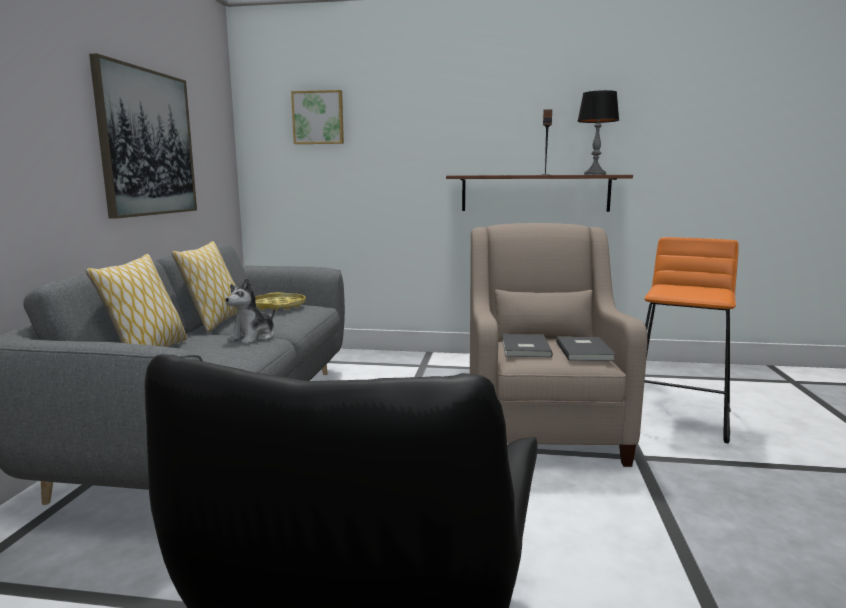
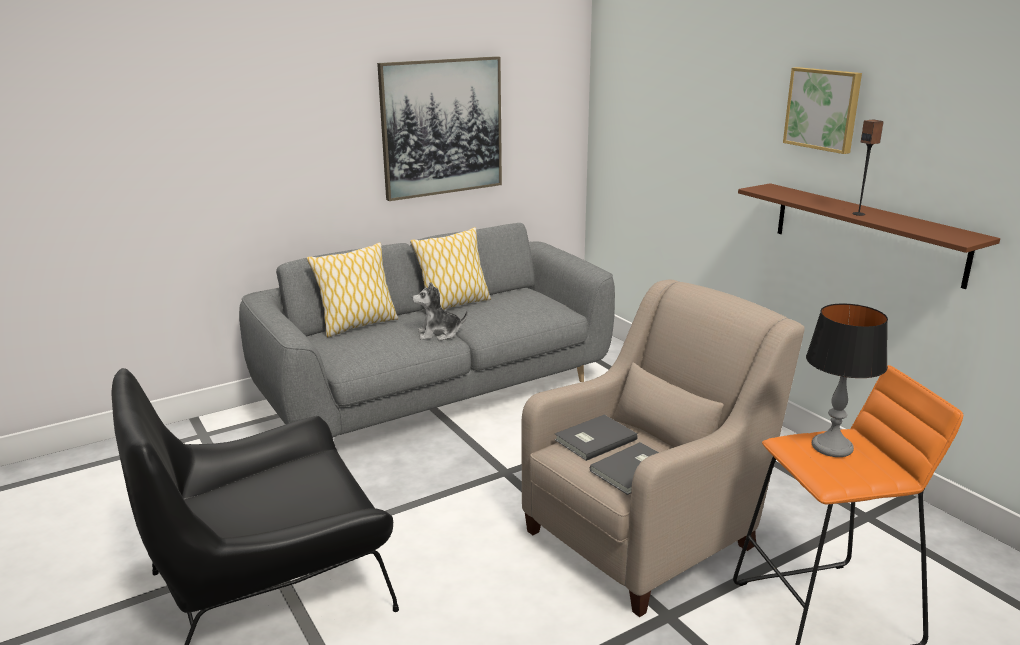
camera: 50 degrees right, 10 degrees up
(278, 306) = (524, 301): yellow tray -> none
(318, 118) = (654, 85): picture -> picture (823, 109)
(594, 174) = (931, 229): table lamp -> table lamp (831, 447)

